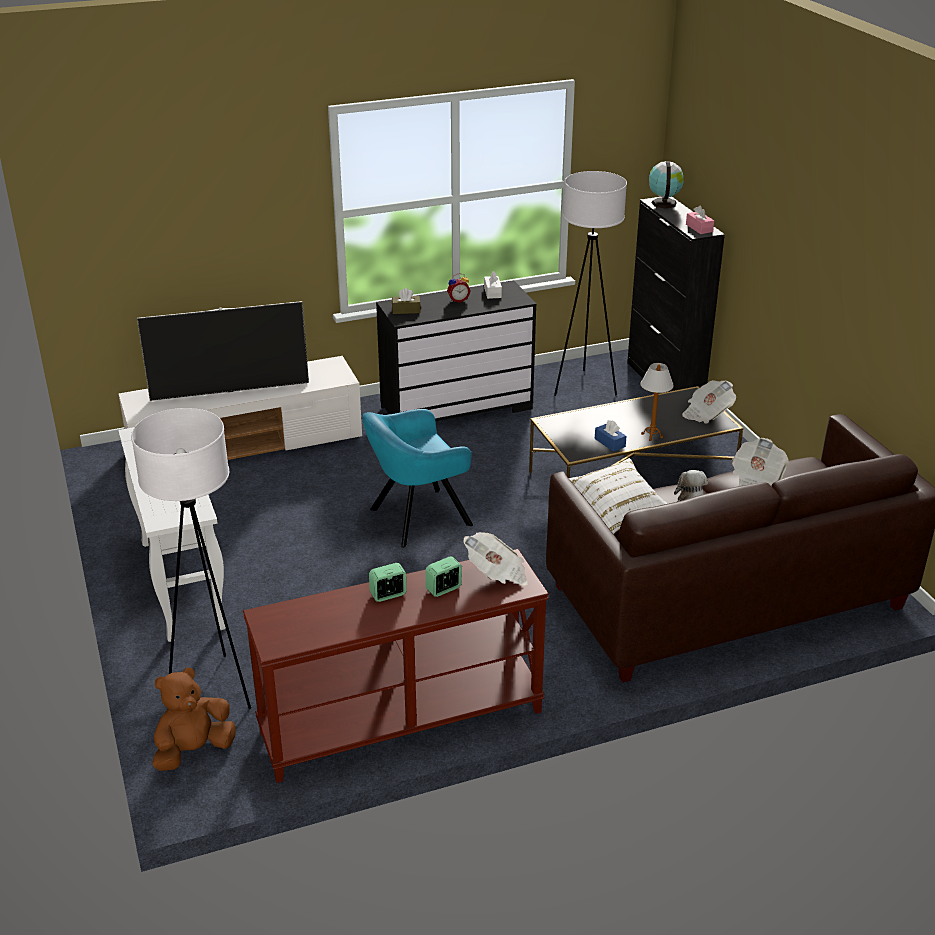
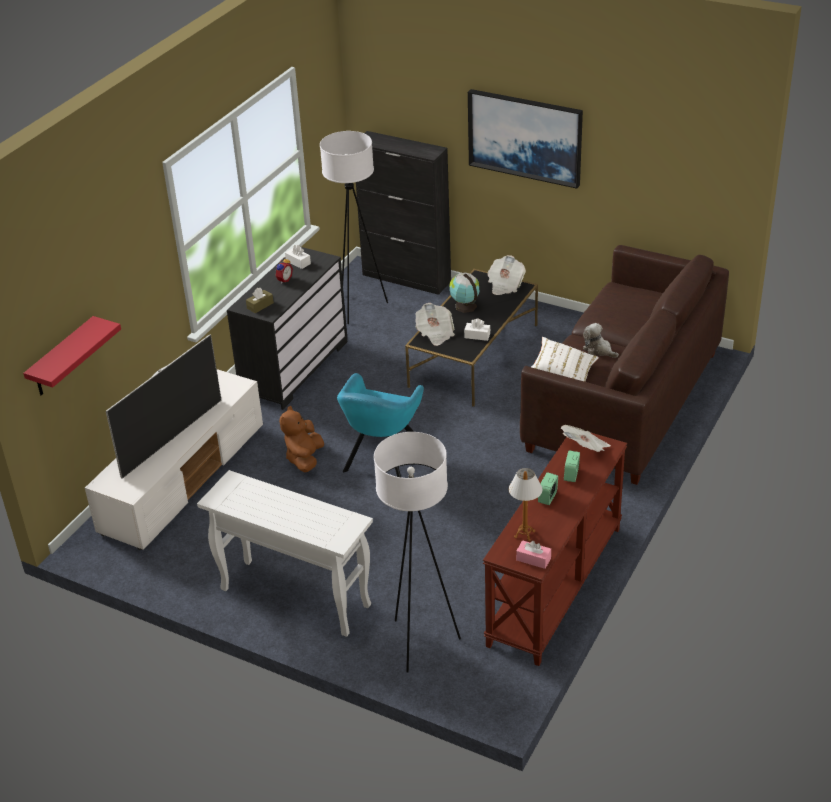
camera: 40 degrees left, 5 degrees up
(131, 253) = (62, 358): none -> red shelf
(193, 750) = (465, 684): brown plush toy -> brown plush toy (304, 459)
(610, 443) = (477, 336): blue tissue box -> white tissue box
(652, 436) = (494, 317): table lamp -> table lamp (524, 534)
(663, 203) = (373, 139): globe -> globe (464, 306)
(699, 228) = (425, 150): pink tissue box -> pink tissue box (533, 559)
(756, 480) = (609, 313): newspaper -> newspaper (435, 333)
(789, 240) = (525, 137): none -> picture

